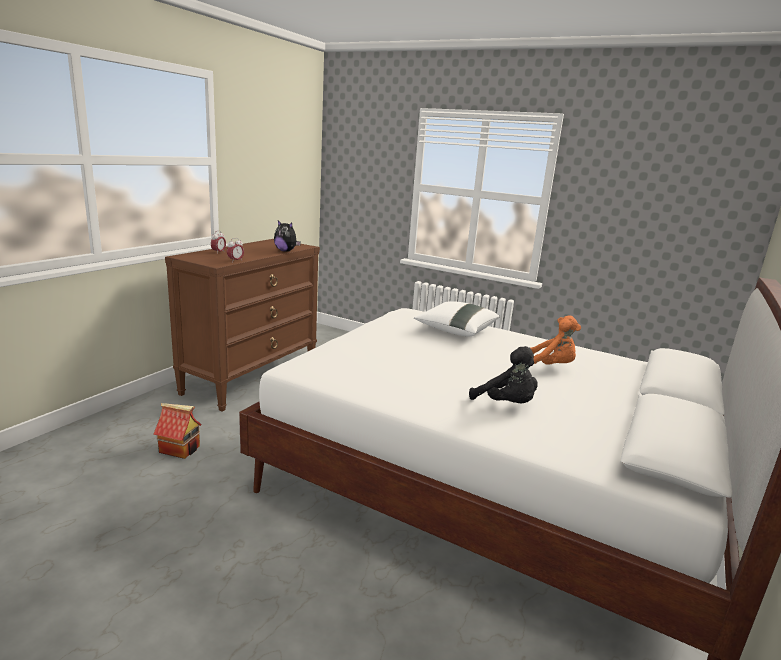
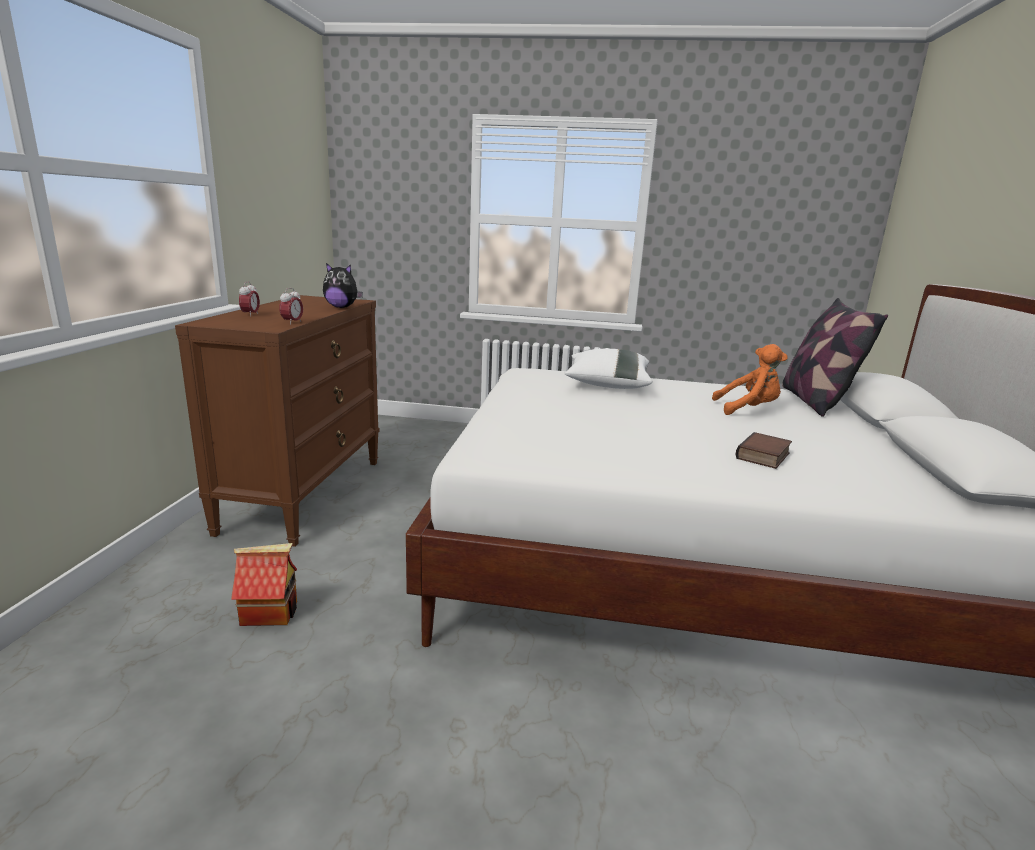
camera: 20 degrees left, 0 degrees up
(506, 405) = (764, 456): black plush toy -> book
(626, 369) = (815, 401): none -> pillow

